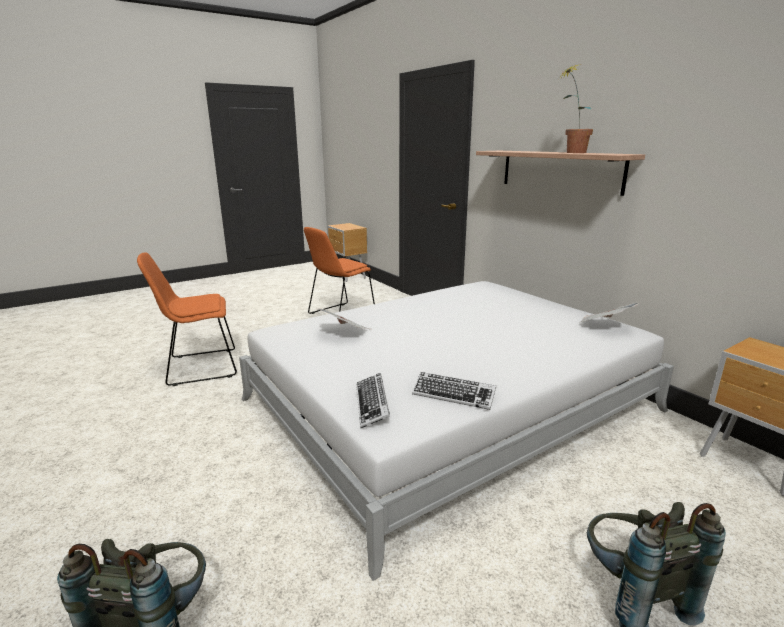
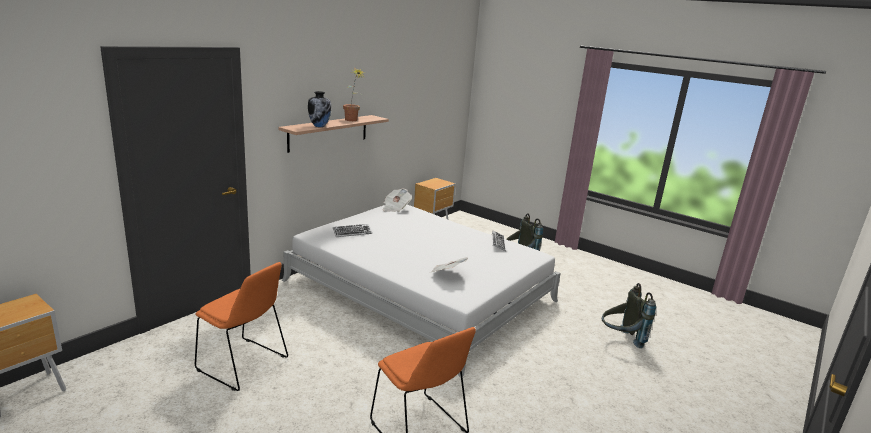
camera: 110 degrees left, 0 degrees up
(372, 404) = (522, 258): keyboard -> keyboard (352, 233)
(514, 151) = (319, 126): none -> vase

